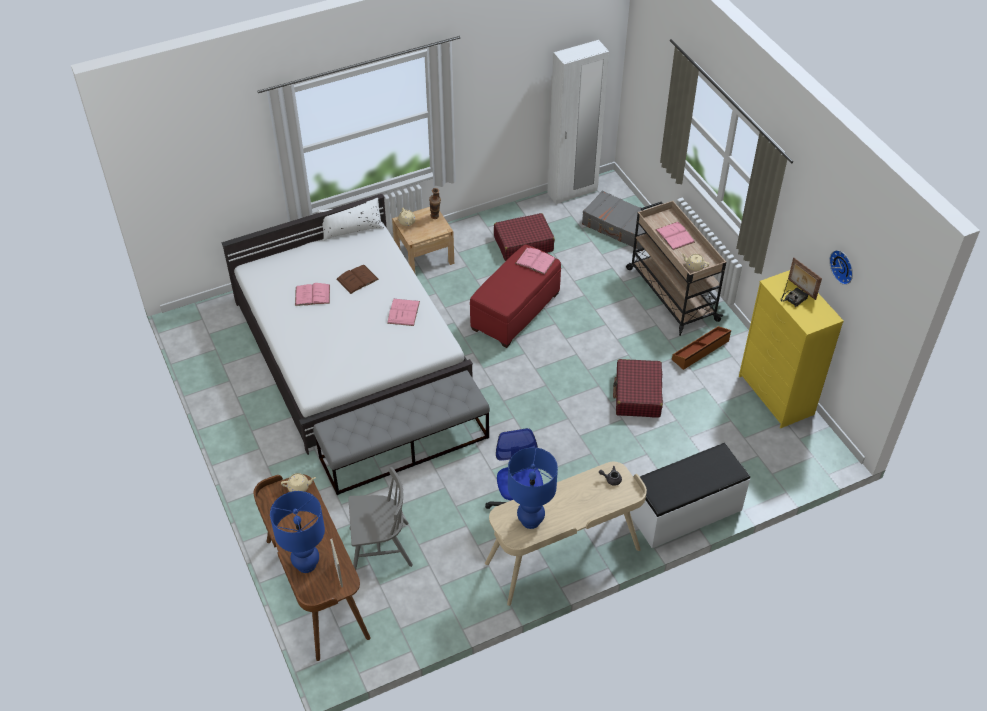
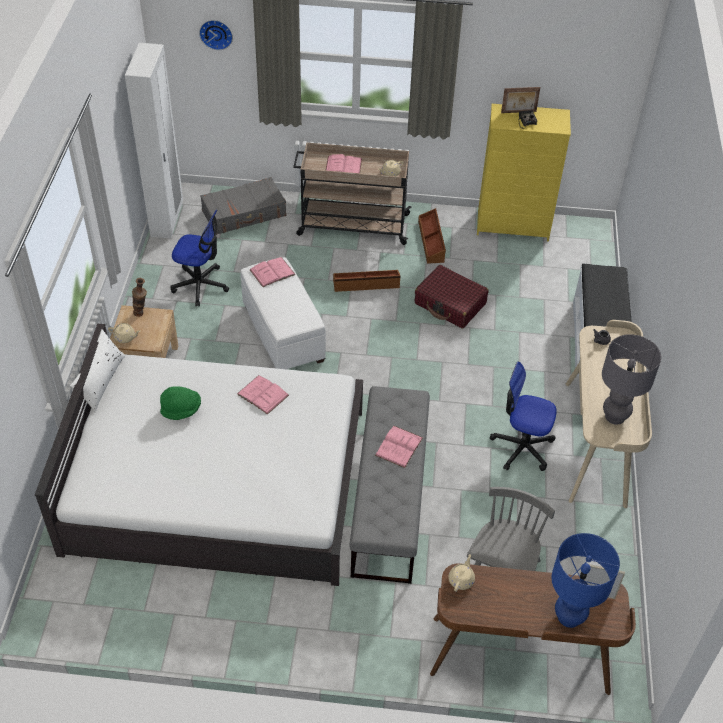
camera: 60 degrees left, 0 degrees up
(312, 295) = (171, 457): pink book -> pink book (399, 446)
(357, 279) = (181, 410): brown book -> green hat
(515, 312) = (283, 333): red ottoman -> white ottoman
(523, 244) = (200, 285): red suitcase -> office chair
(531, 520) = (614, 416): blue table lamp -> grey table lamp
(611, 333) = (366, 284): none -> brown storage box
(843, 266) = (553, 63): wall clock -> wall clock (216, 33)

